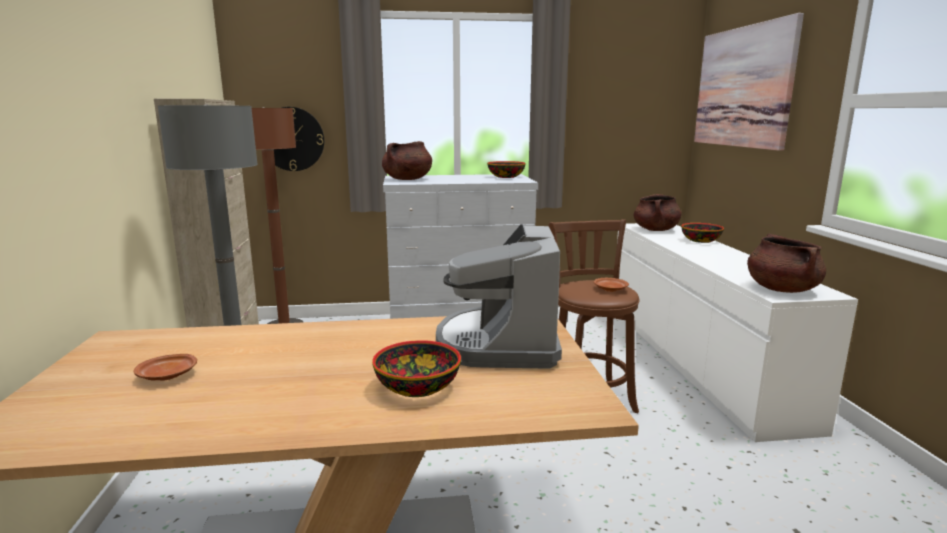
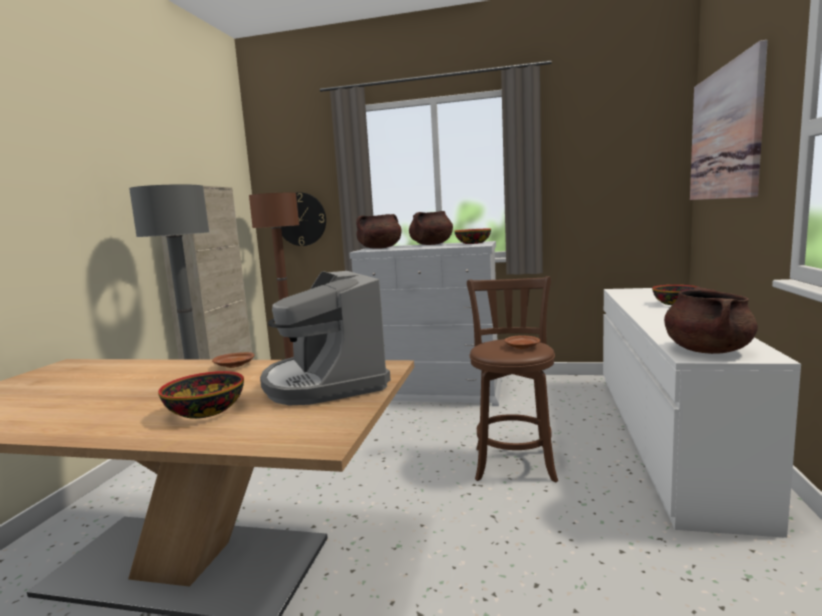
camera: 20 degrees right, 5 degrees down
(168, 375) = (59, 389): brown plate -> brown plate (235, 365)
(500, 343) = (324, 383): coffee machine -> coffee machine turned 45 degrees counterclockwise
(656, 230) = (637, 294): brown cooking pot -> brown cooking pot (431, 244)

